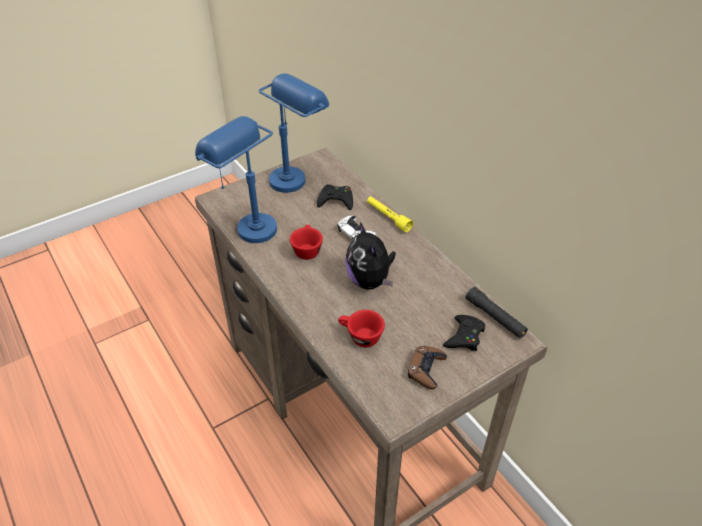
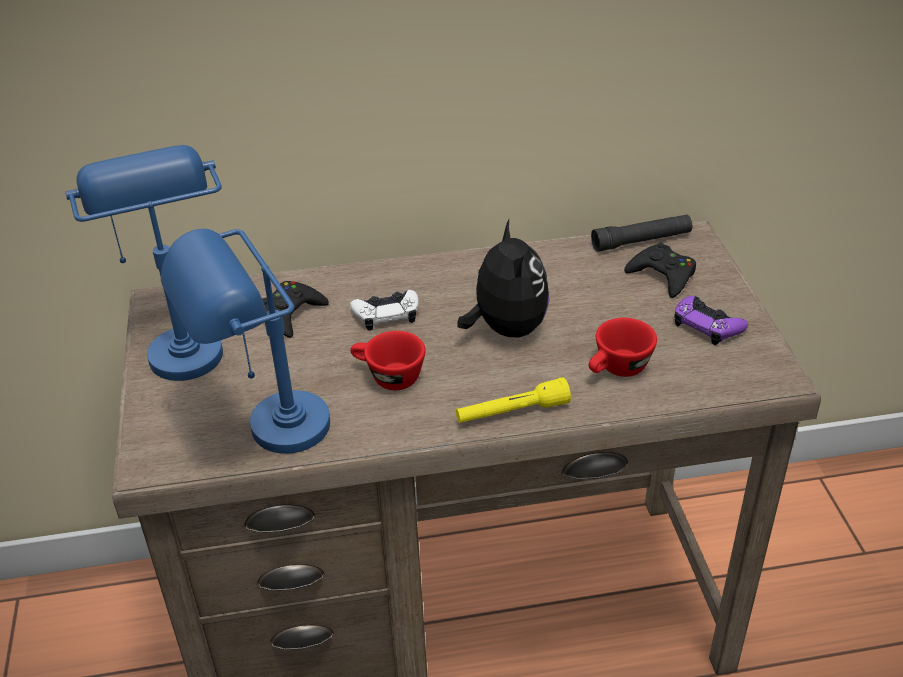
camera: 65 degrees left, 5 degrees down
(370, 281) = (506, 328): plush toy -> plush toy turned 105 degrees counterclockwise
(388, 217) = (377, 272): yellow flashlight -> yellow flashlight (512, 412)
(426, 369) = (707, 325): brown game controller -> purple game controller

